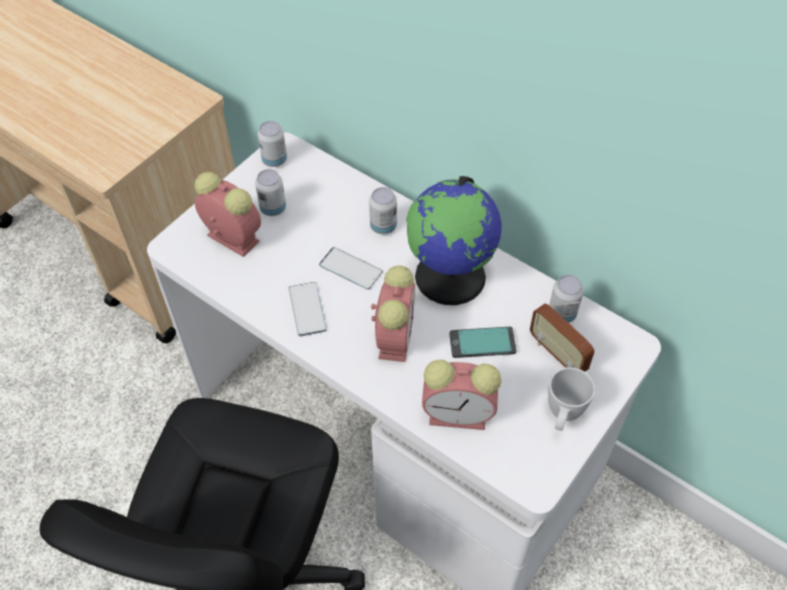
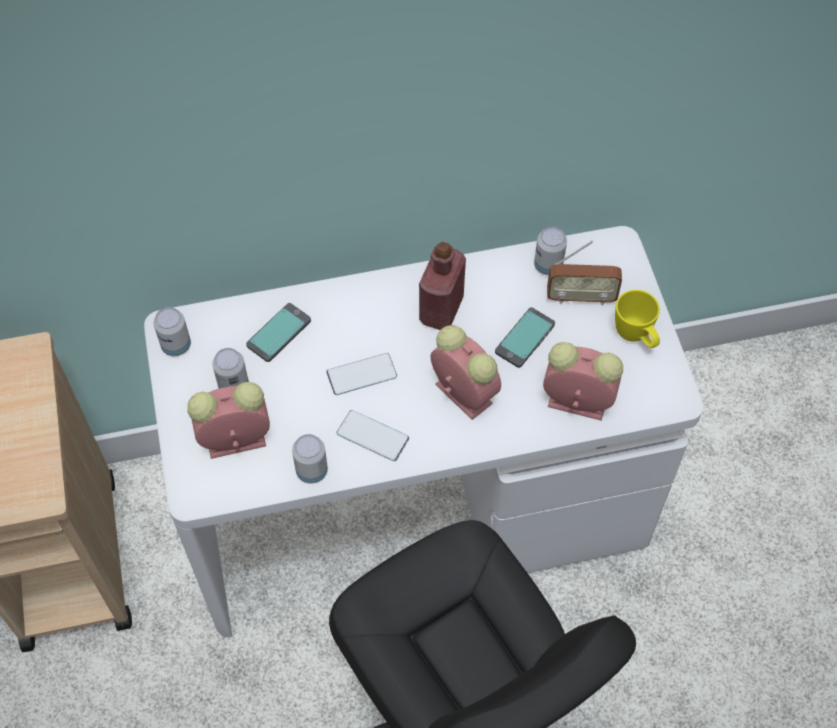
camera: 50 degrees left, 5 degrees up
(337, 202) = (278, 333): none -> phone
(383, 226) = (341, 318): can -> can (312, 471)
(451, 276) = (441, 309): globe -> red bottle
(460, 414) = (574, 401): alarm clock -> alarm clock turned 120 degrees counterclockwise
(563, 416) = (636, 337): white mug -> yellow mug

